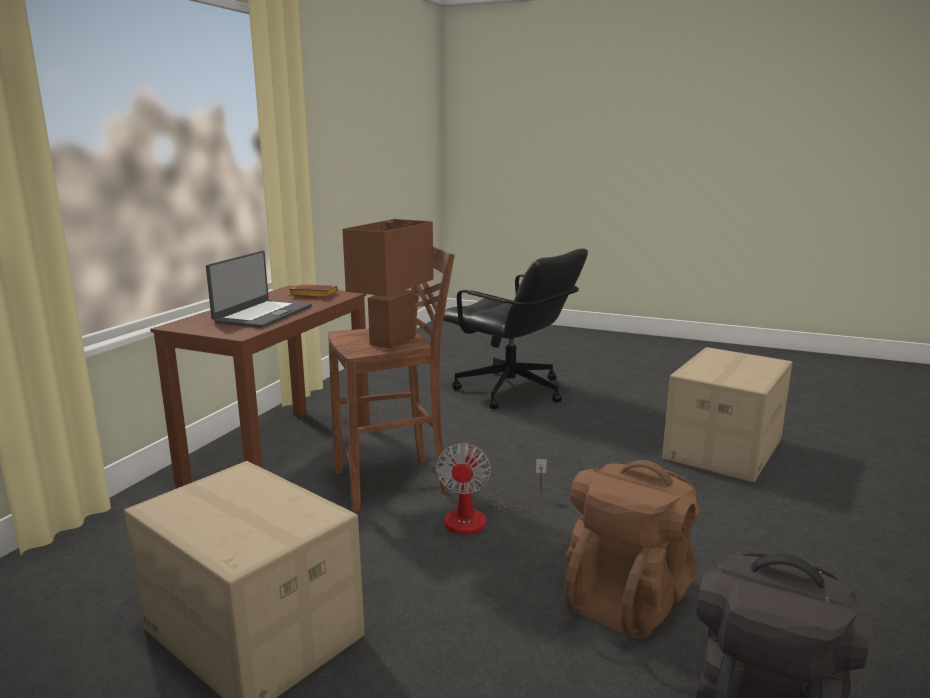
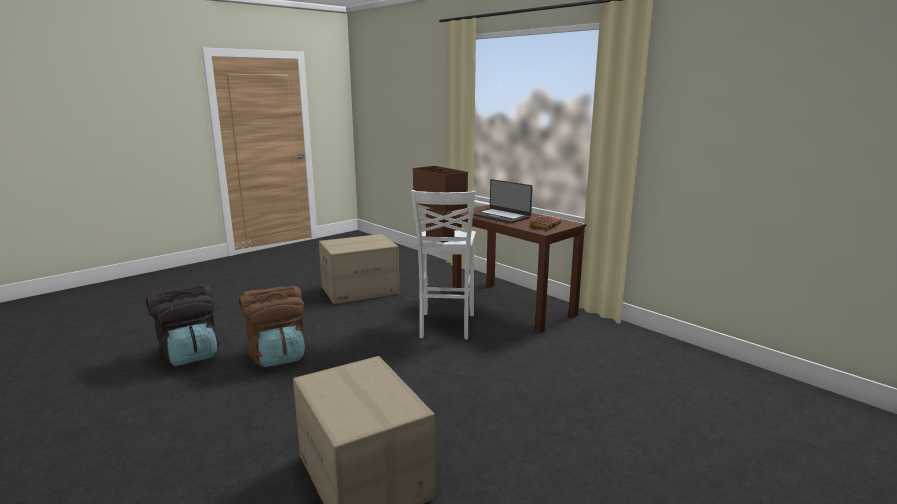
camera: 115 degrees right, 0 degrees up
(393, 483) = (445, 326): brown stool -> white stool
(479, 518) = (383, 340): fan -> none
(511, 391) = (589, 407): black office chair -> none

